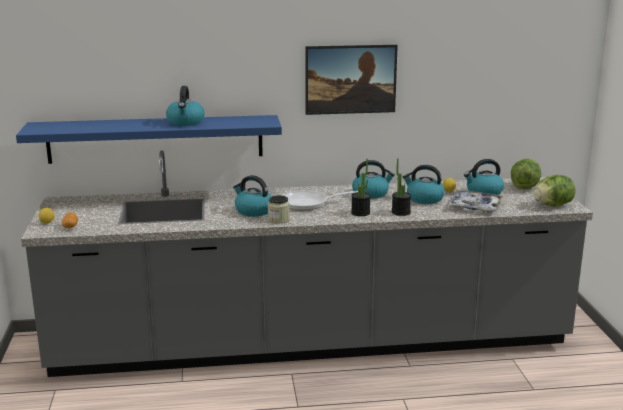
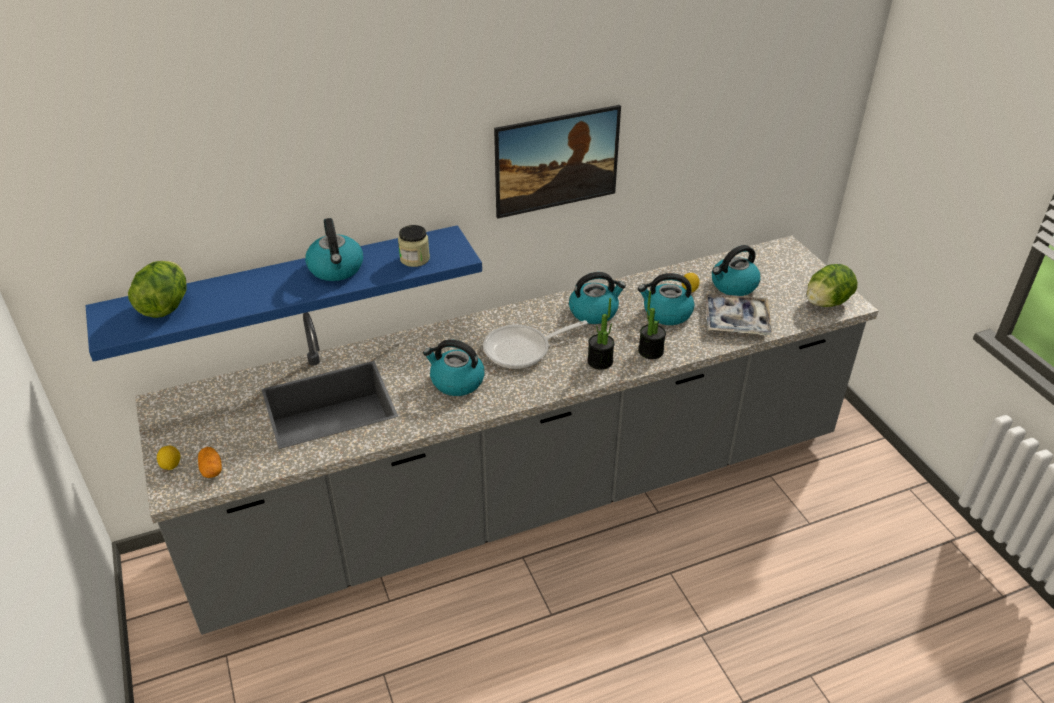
camera: 15 degrees left, 20 degrees up
(278, 219) = (500, 397): jar -> jar (415, 259)
(524, 187) = (777, 264): lettuce -> lettuce (165, 307)

